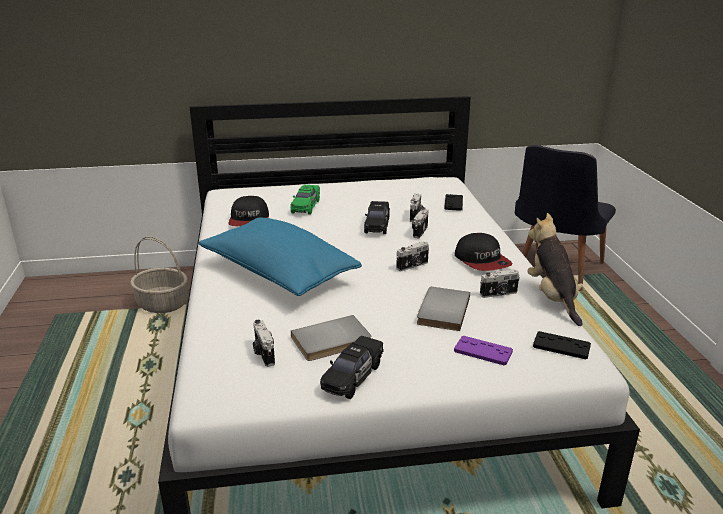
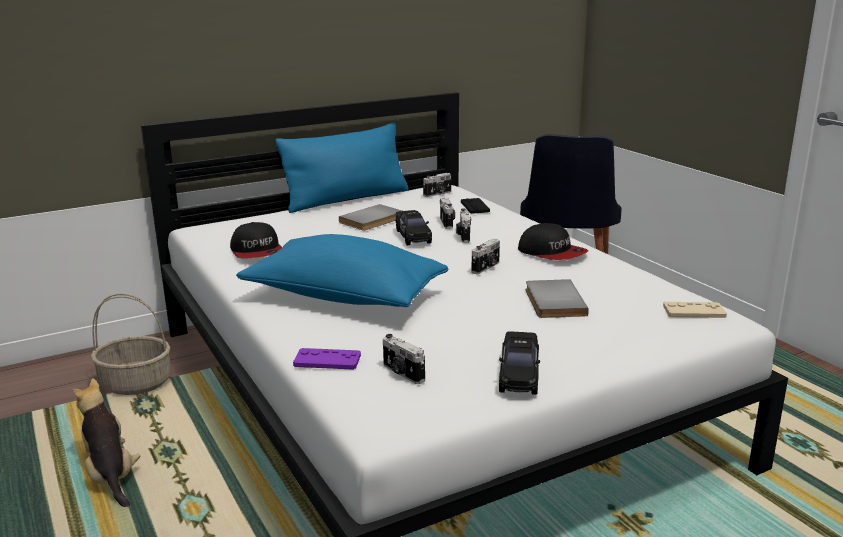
camera: 20 degrees left, 5 degrees down
(306, 206) = (312, 230): green toy car -> none
(332, 342) = (466, 348): grey book -> grey book (373, 220)
(356, 180) = (346, 199): none -> blue pillow
(483, 351) = (626, 329): purple game controller -> purple game controller (327, 360)
(499, 294) = (595, 278): camera -> camera (438, 194)
(552, 298) = (647, 273): plush toy -> plush toy (111, 475)
(561, 346) = (694, 311): black game controller -> beige game controller

